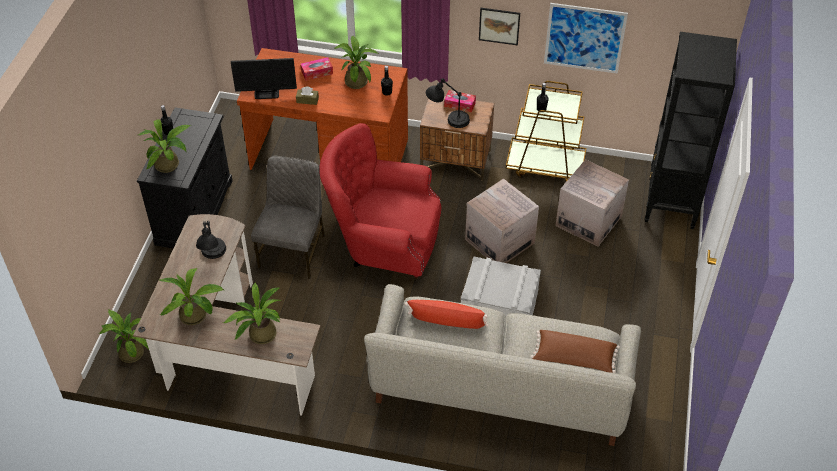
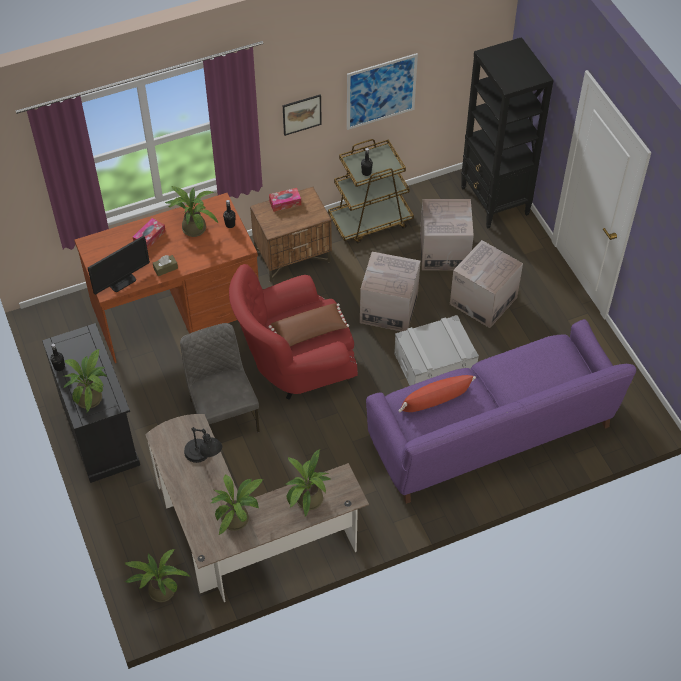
camera: 35 degrees left, 5 degrees up
(448, 120) = (288, 223): black table lamp -> none
(499, 389) = (491, 433): grey sofa -> purple sofa
(574, 358) = (553, 373): brown pillow -> brown pillow (309, 332)
(588, 277) = (483, 300): none -> cardboard box

